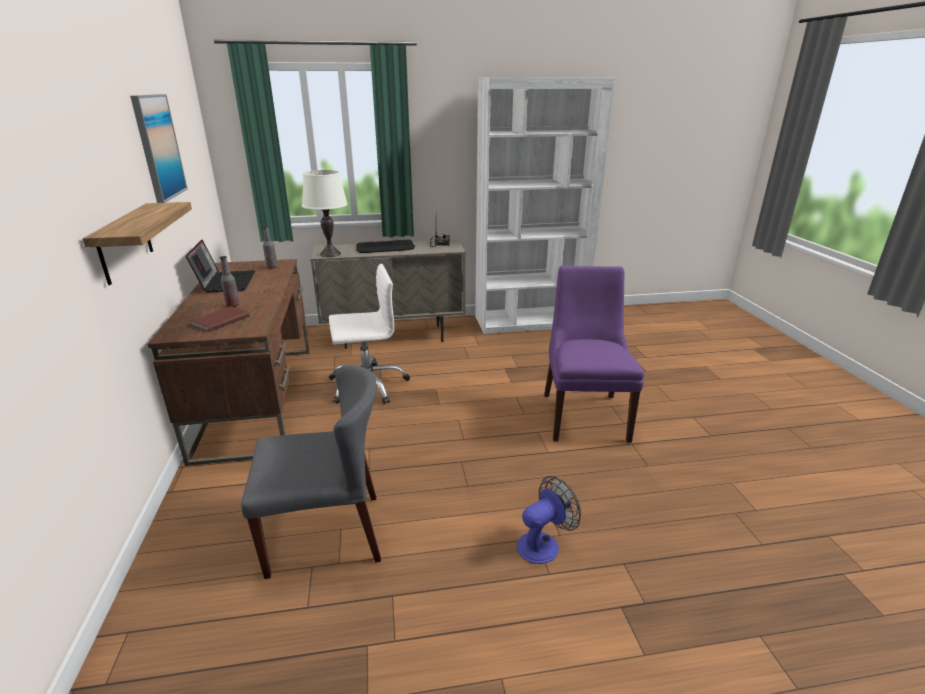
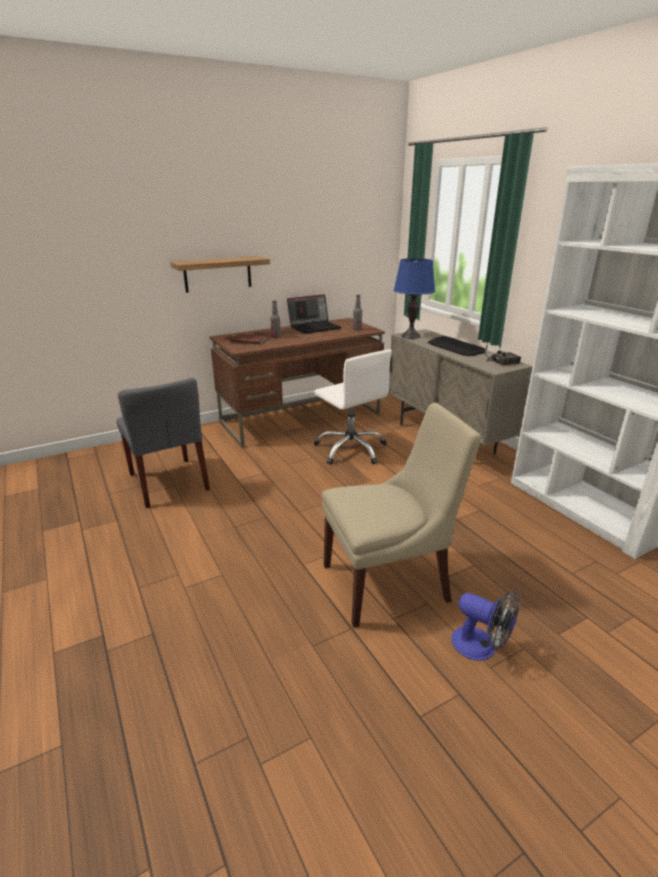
camera: 70 degrees right, 0 degrees up
(158, 147) = (299, 222): picture -> none
(330, 254) = (410, 336): white table lamp -> blue table lamp
(543, 543) = (172, 579): fan -> fan (481, 647)
(584, 415) = (389, 582): purple chair -> beige chair

